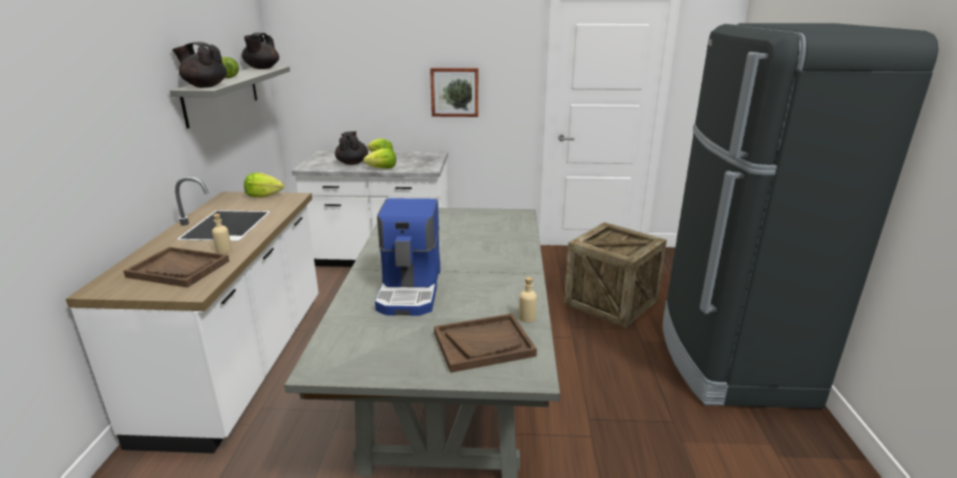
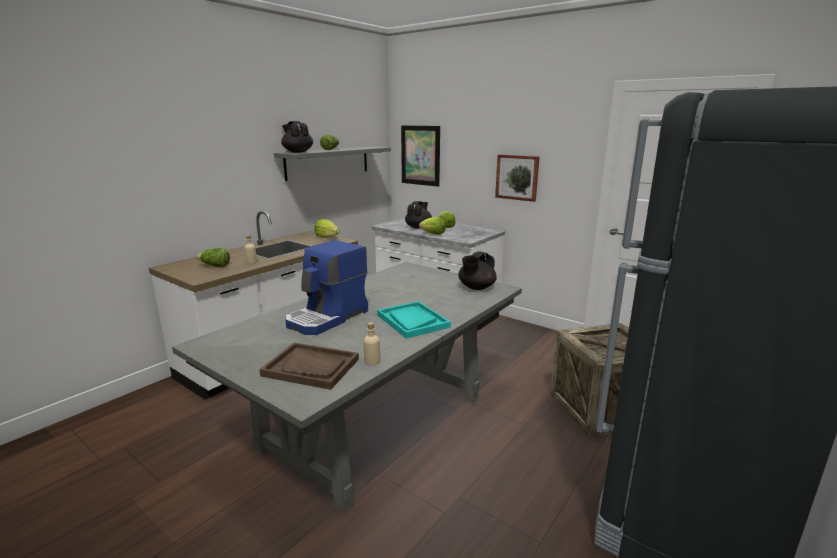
camera: 35 degrees right, 5 degrees down
(179, 269) = (215, 266): brown tray -> lettuce
(262, 68) = (368, 147): black teapot -> black teapot (476, 287)
(321, 73) = (420, 155): none -> picture
(497, 267) = (412, 321): none -> turquoise tray

